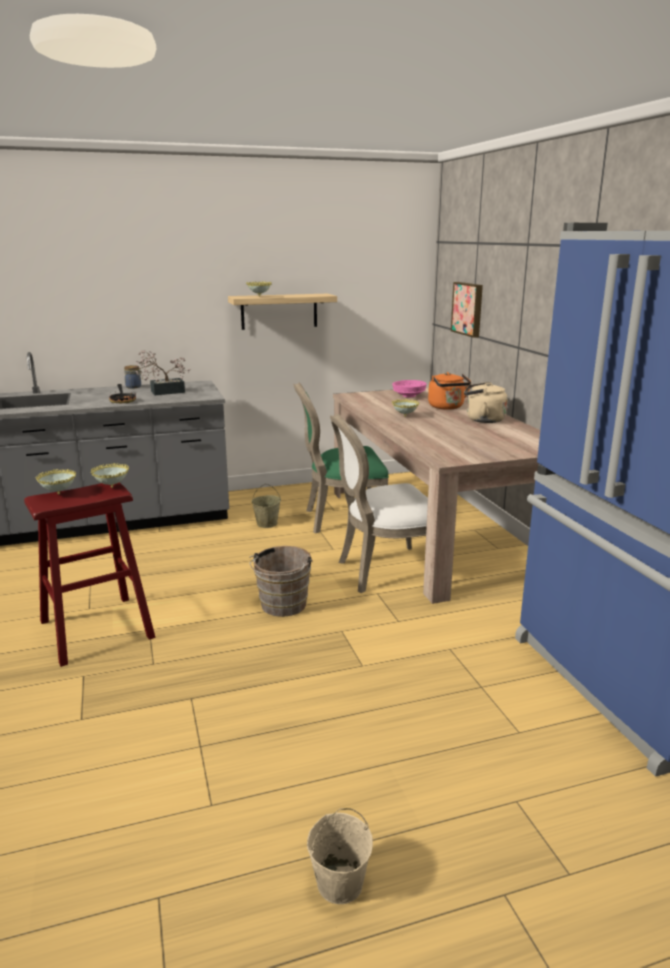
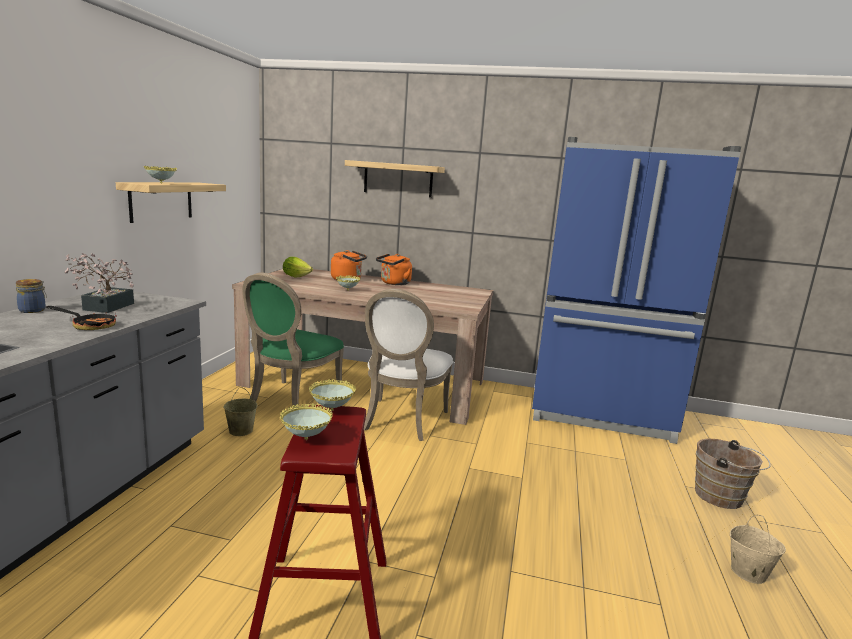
camera: 60 degrees left, 5 degrees down
(282, 607) = (405, 478): brown bucket -> brown bucket (722, 498)
(409, 396) = (296, 276): pink bowl -> lettuce
(468, 309) = (325, 197): picture -> none
(482, 420) = (394, 283): beige kettle -> orange kettle
(519, 286) = (398, 179): none -> shelf

